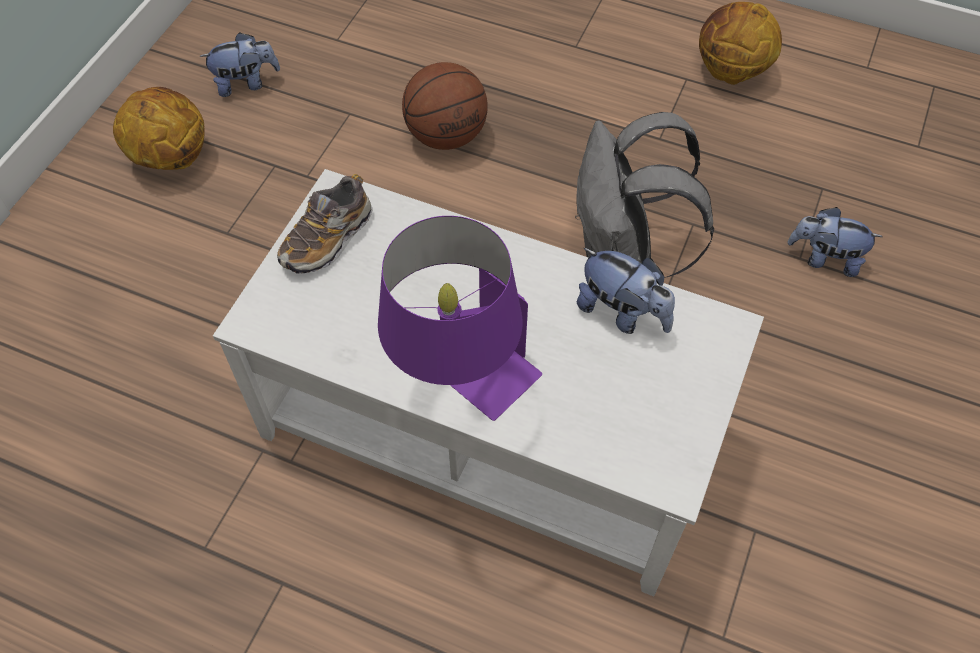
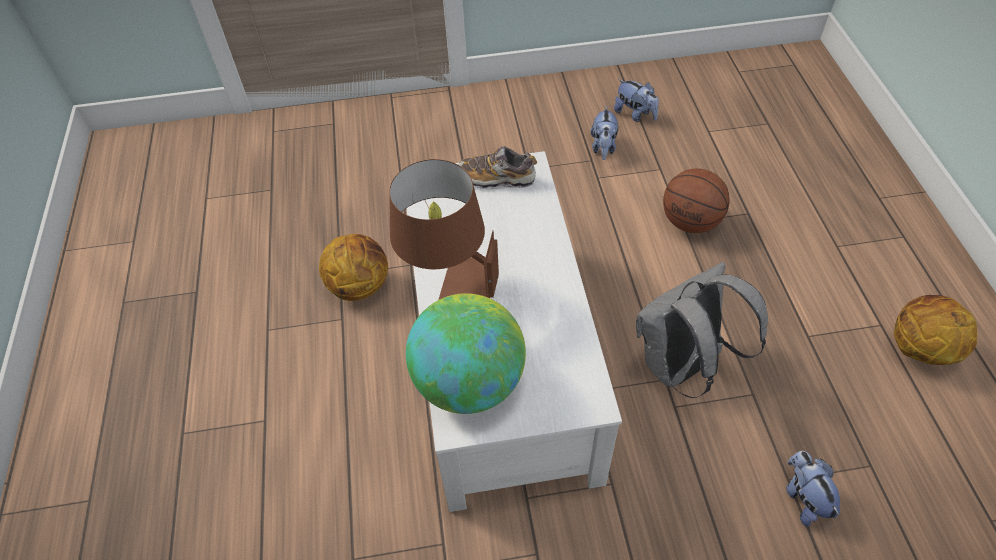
camera: 60 degrees right, 5 degrees down
(170, 158) = (555, 117): basketball -> basketball (359, 285)
(460, 380) = (450, 285): purple table lamp -> brown table lamp
(622, 313) = (559, 339): plush toy -> plush toy (603, 147)
(622, 436) = (469, 382): none -> globe

